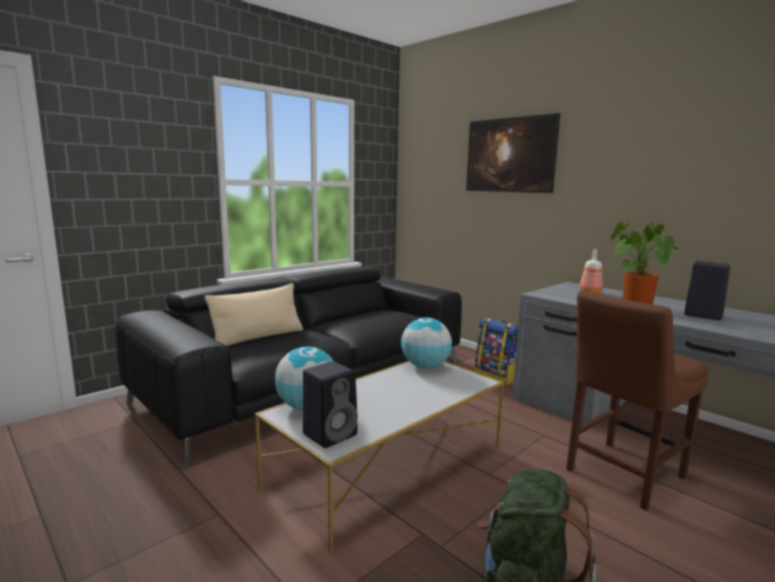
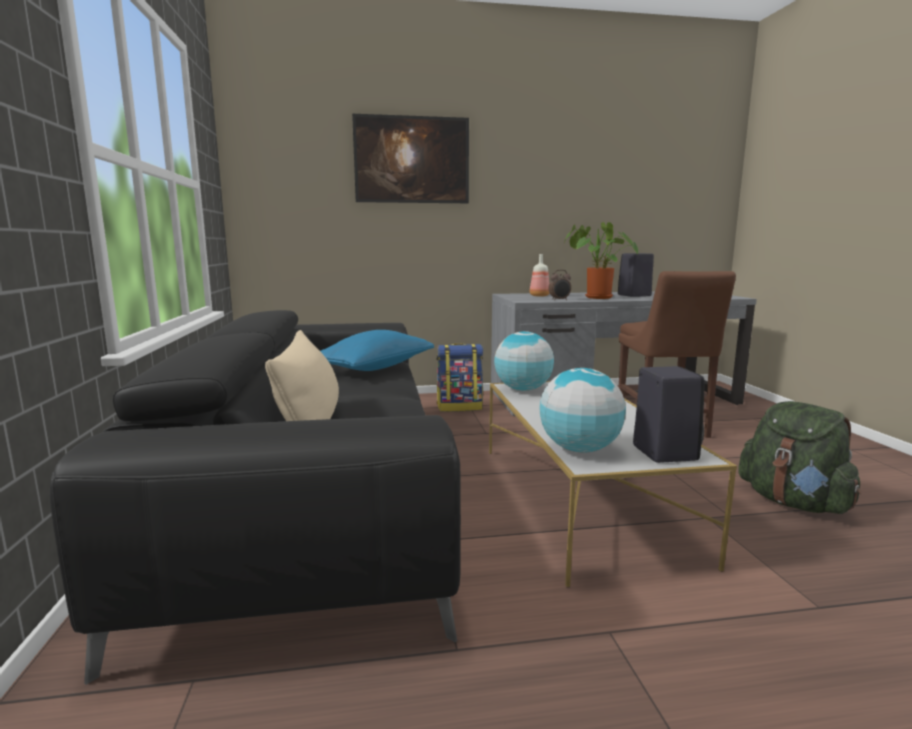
camera: 55 degrees left, 0 degrees up
(385, 320) = (375, 368): none -> blue pillow
(576, 300) = (559, 300): none -> alarm clock

